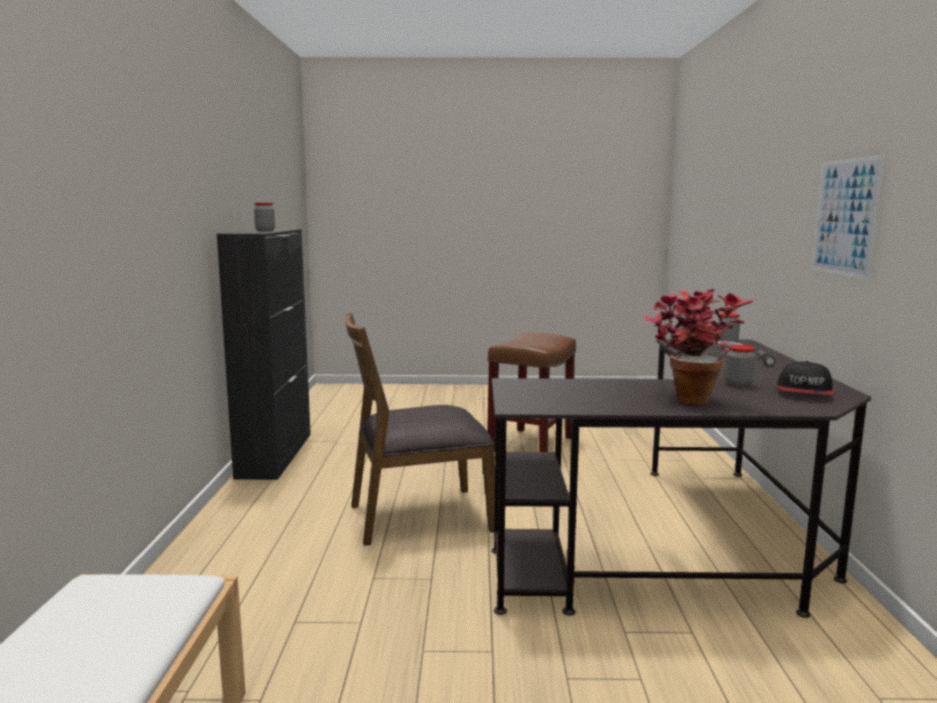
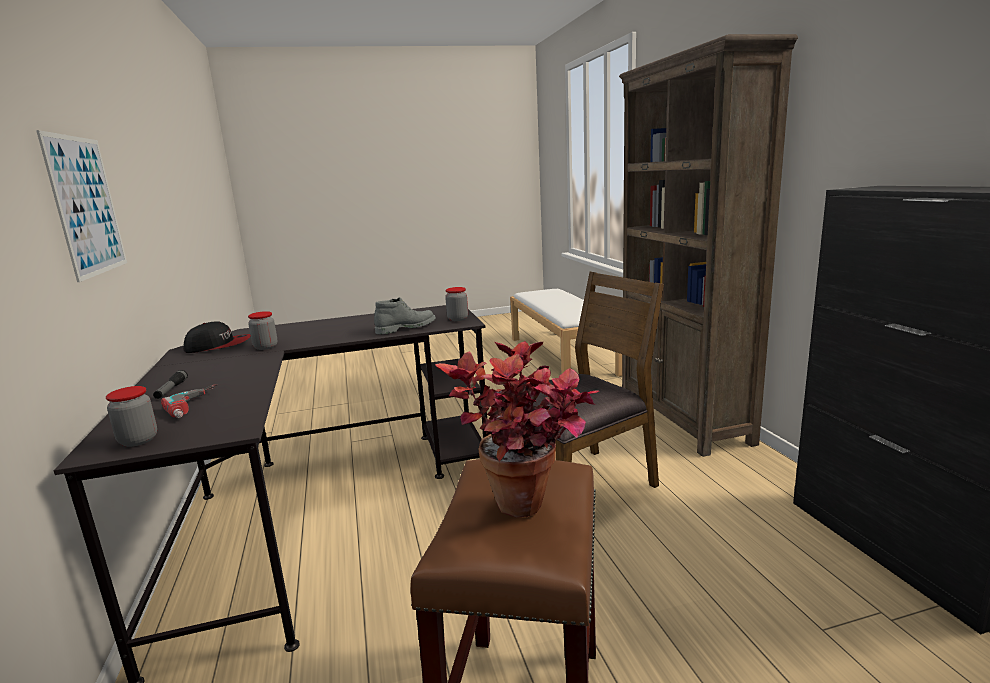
camera: 165 degrees right, 5 degrees up
(202, 564) = (683, 418): none -> brown bookcase
(265, 231) = (933, 188): jar -> jar (457, 319)
(583, 384) = (406, 328): none -> grey boot
(687, 398) = (329, 327): potted plant -> potted plant (529, 515)
(805, 392) = (219, 346): cap -> cap turned 75 degrees clockwise

